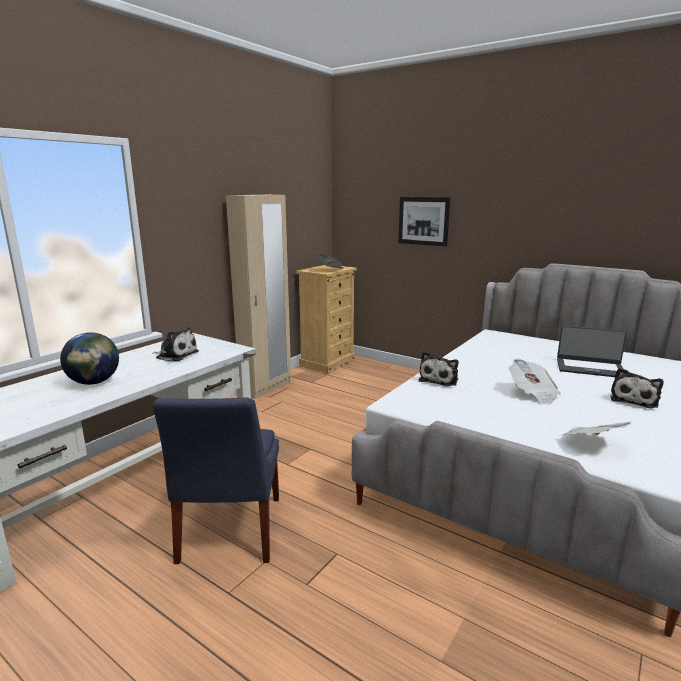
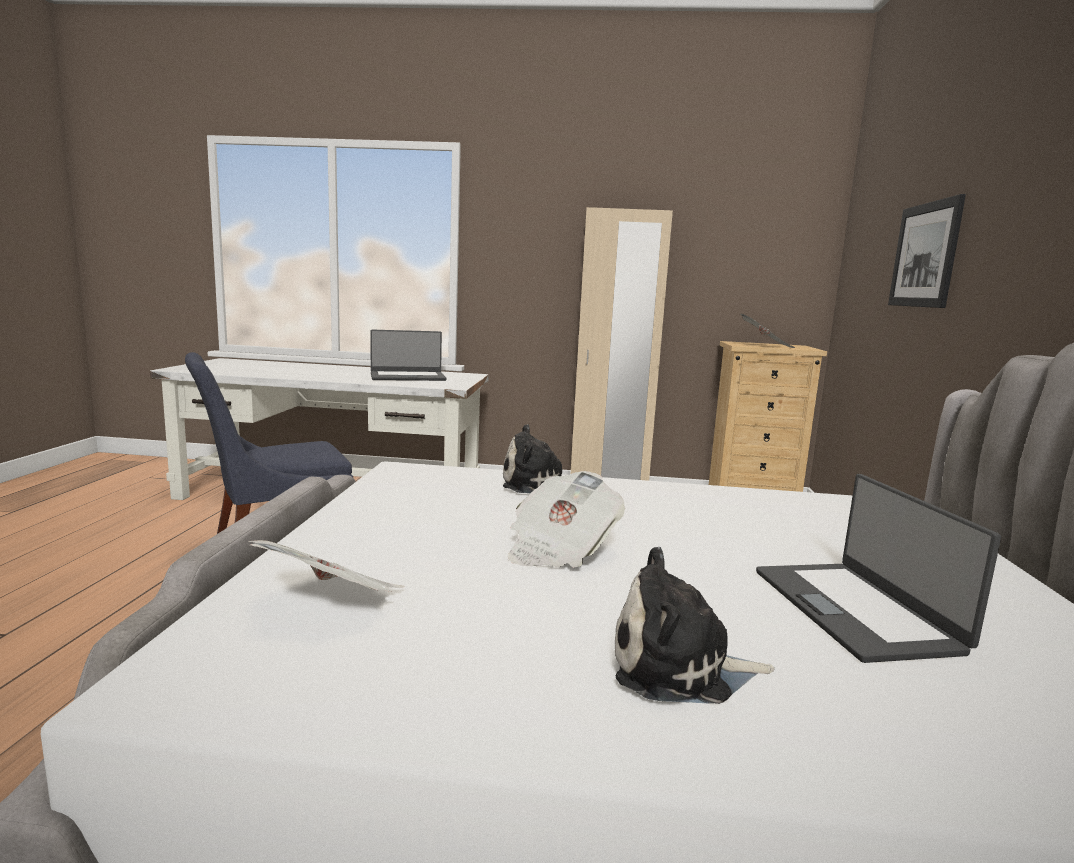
camera: 60 degrees right, 5 degrees down
(94, 382) = (311, 371): globe -> none
(175, 355) = (407, 377): plush toy -> laptop

